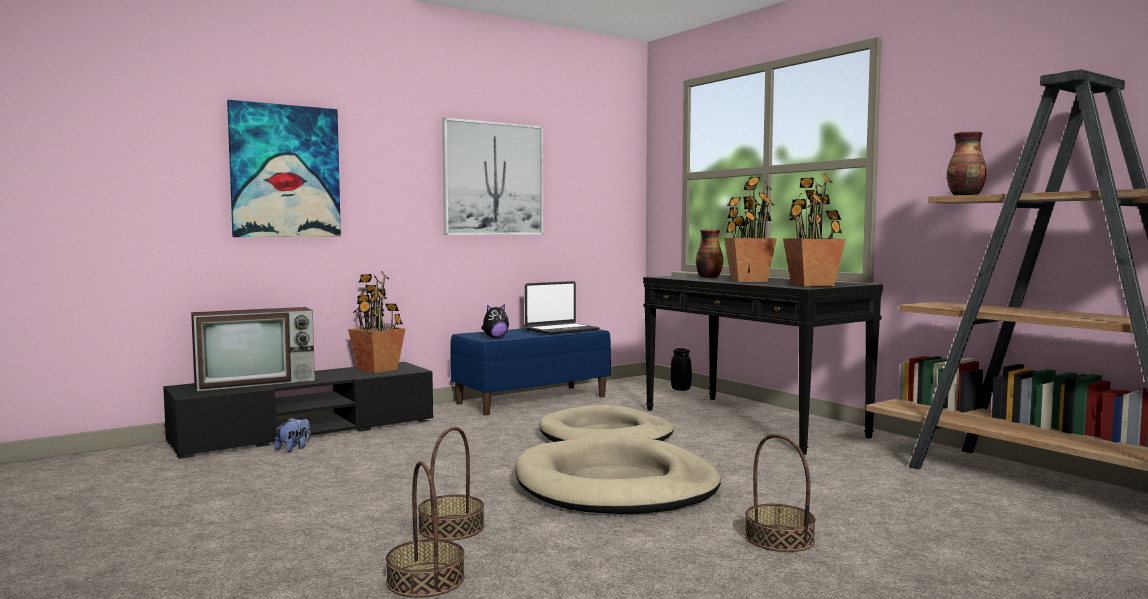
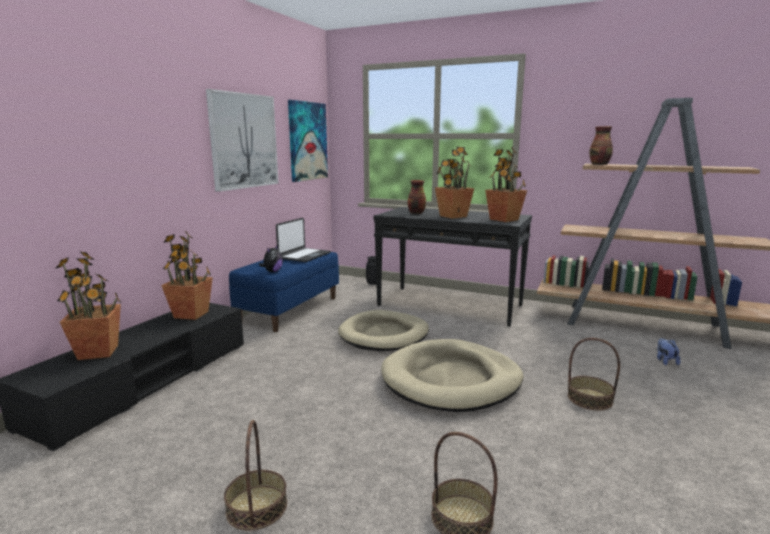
camera: 30 degrees left, 10 degrees up
(257, 382) = (98, 352): television -> potted plant
(285, 171) = (83, 143): picture -> picture (307, 141)
(294, 448) = (160, 406): plush toy -> plush toy (665, 361)
(451, 527) = (406, 455): basket -> basket (256, 507)

